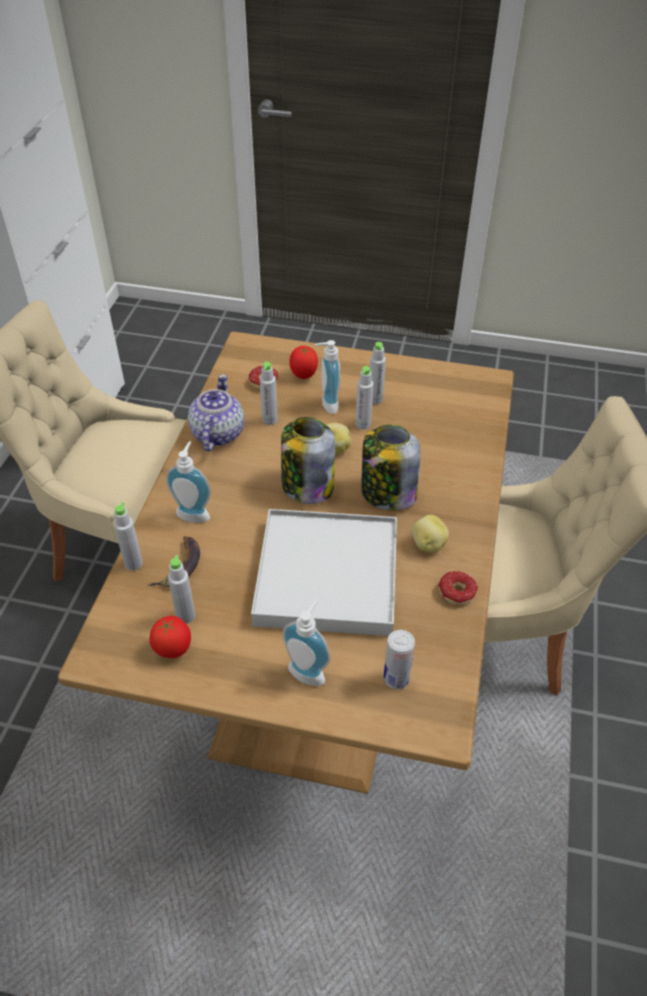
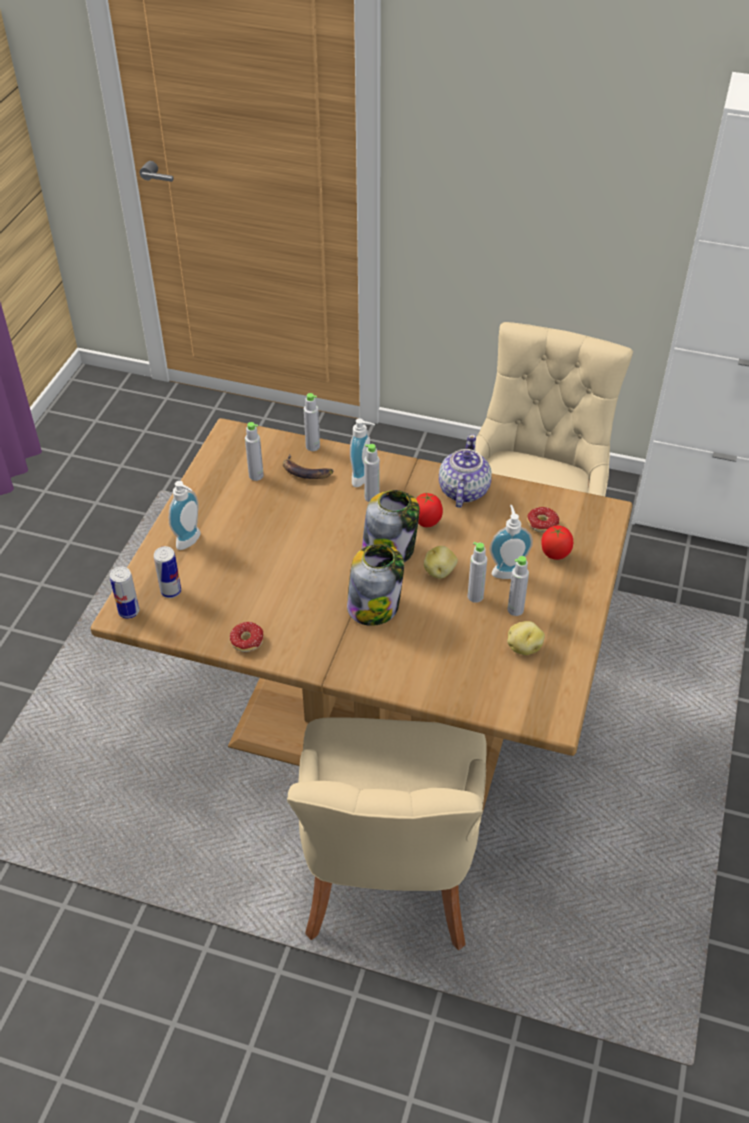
camera: 95 degrees right, 0 degrees up
(173, 650) = (227, 470): tomato -> tomato (427, 522)
(217, 434) = (463, 491): teapot -> teapot turned 90 degrees counterclockwise
(269, 420) = (483, 527): grey bottle -> grey bottle (372, 497)
(326, 576) = (280, 557): white tray -> none
(427, 544) = (305, 628): potato -> potato (523, 647)
(437, 720) = (129, 611): none -> can

